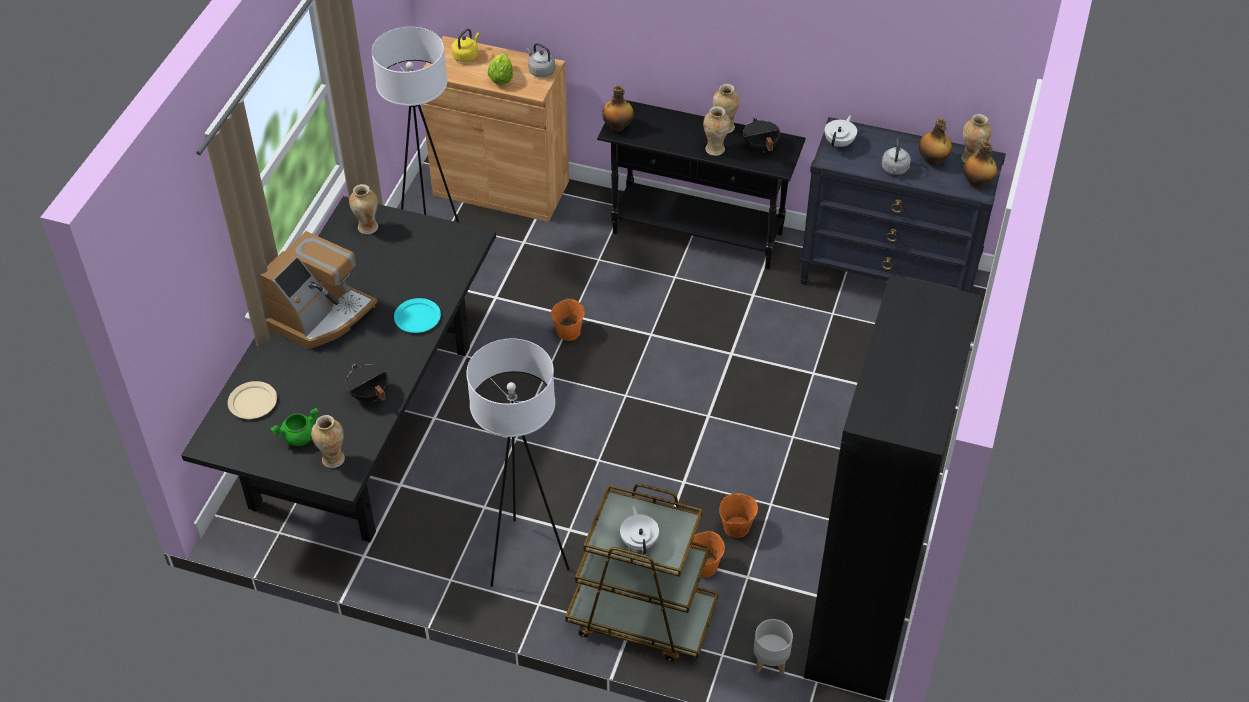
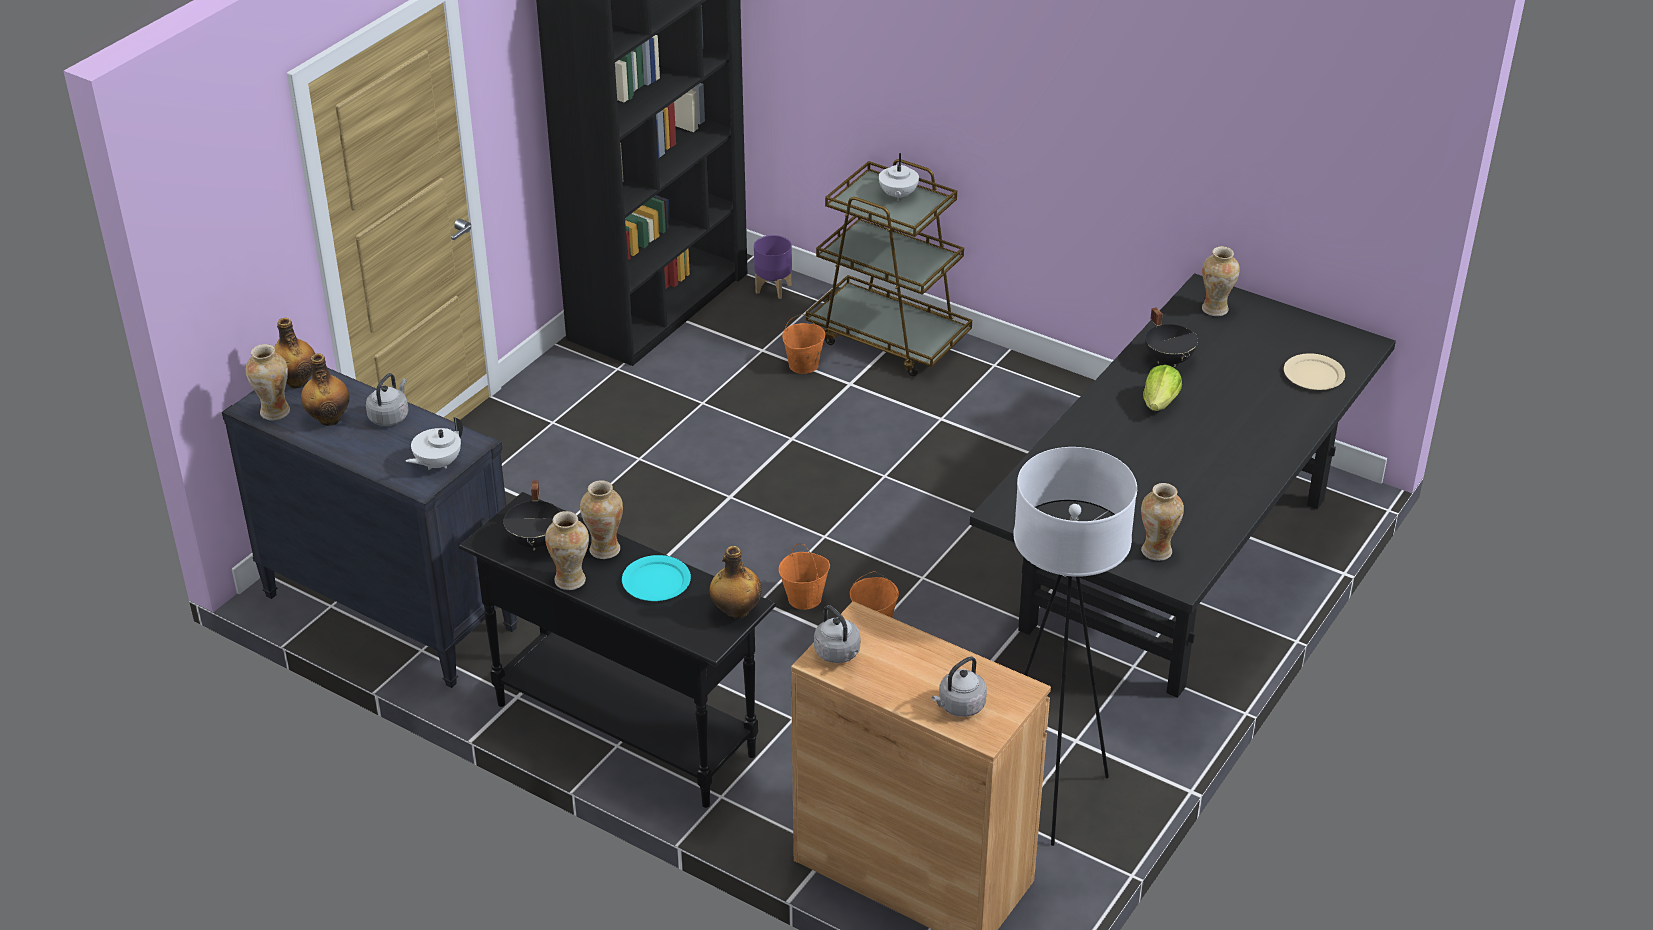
camera: 165 degrees left, 10 degrees down
(299, 437) = (1255, 333): green cooking pot -> none
(321, 316) = (1227, 451): coffee machine -> none
(417, 318) = (1098, 428): turquoise plate -> turquoise plate (656, 581)
(466, 56) = (959, 706): yellow kettle -> grey kettle
(501, 78) = (910, 652): lettuce -> lettuce (1160, 403)
(524, 557) = (999, 404): white floor lamp -> none
(736, 527) = (752, 389): orange bucket -> orange bucket (805, 598)
(770, 662) = (773, 288): grey planter -> purple planter

